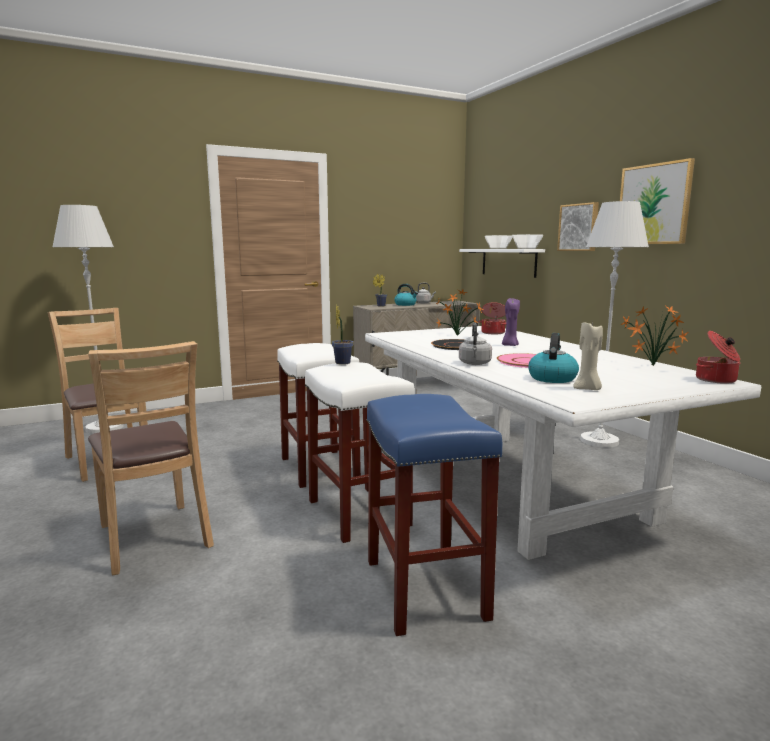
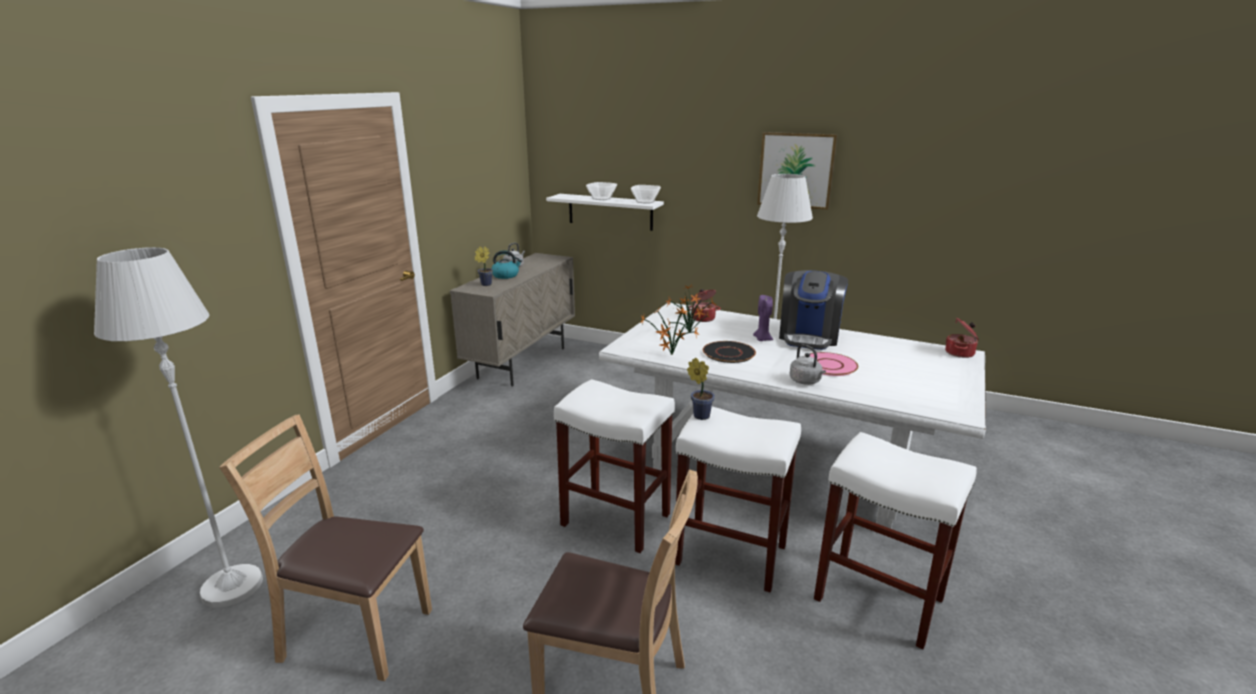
camera: 40 degrees left, 10 degrees up
(423, 588) = (876, 598): blue stool -> white stool
(552, 378) = (890, 386): kettle -> none
(561, 350) = (809, 336): none -> coffee machine
(579, 227) = (708, 183): picture -> none
(587, 389) = (935, 393): beige candle -> none
(651, 366) = (900, 345): potted plant -> potted plant (670, 356)

